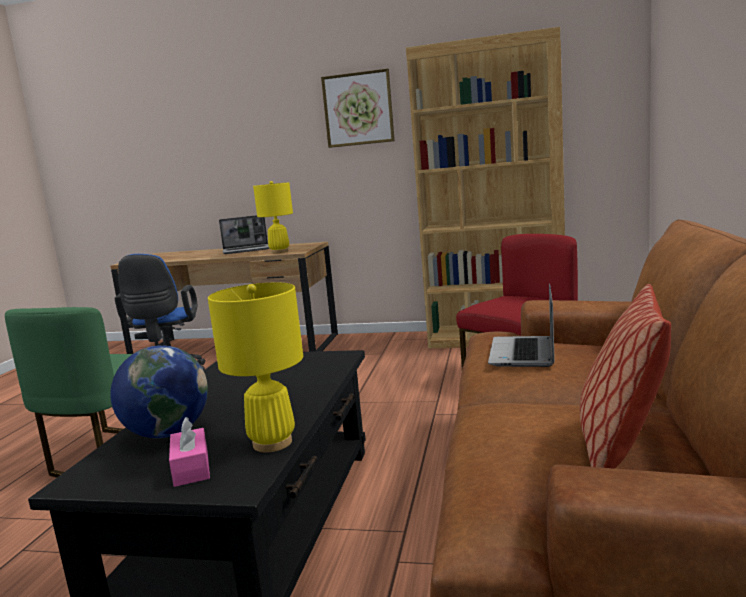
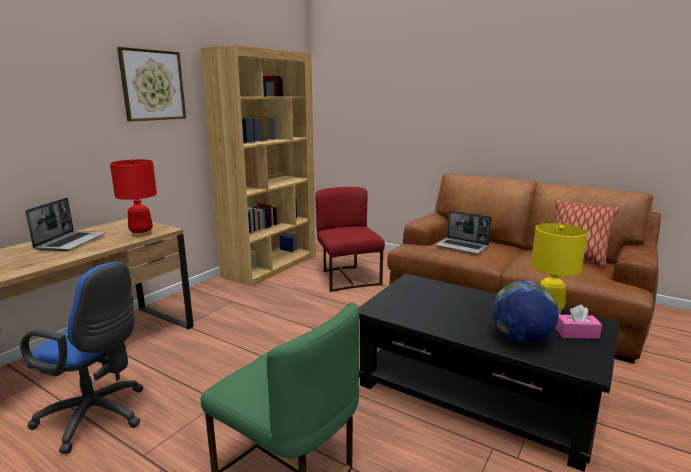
camera: 70 degrees left, 5 degrees up
(279, 252) = (141, 234): yellow table lamp -> red table lamp

